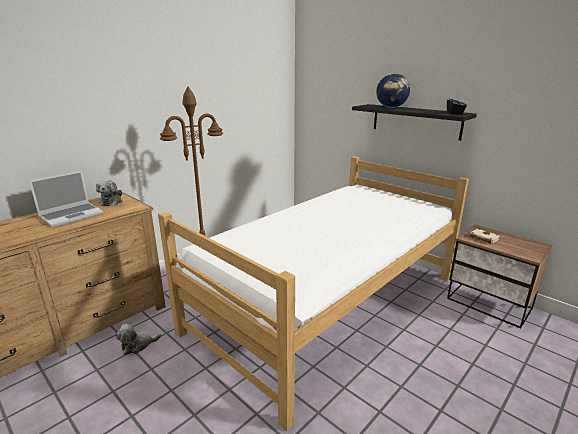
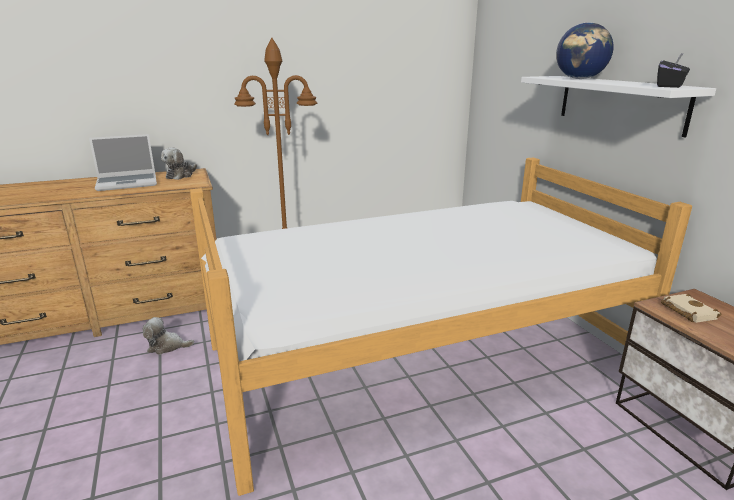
camera: 25 degrees right, 0 degrees up
(415, 121) = (620, 103): black shelf -> white shelf

